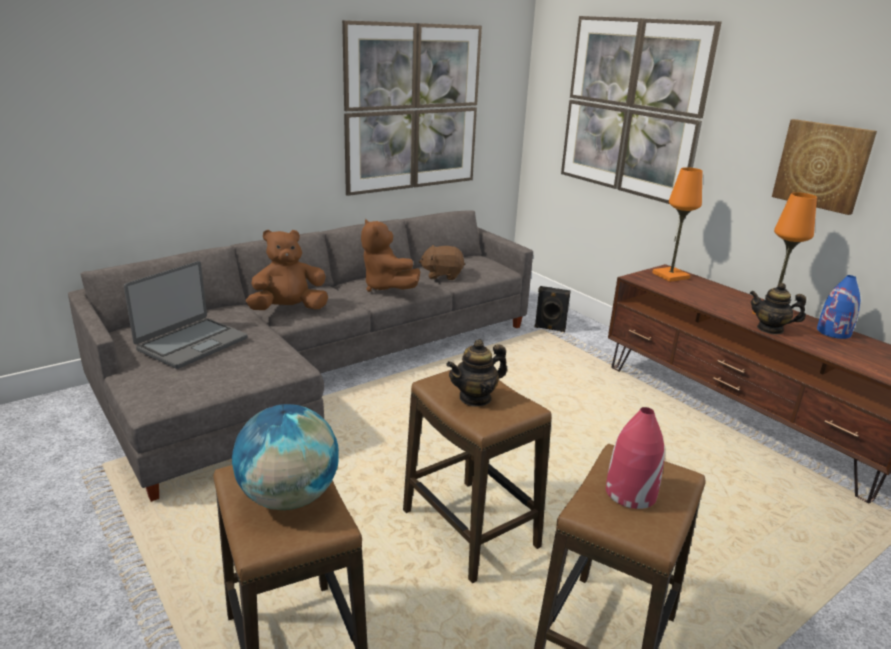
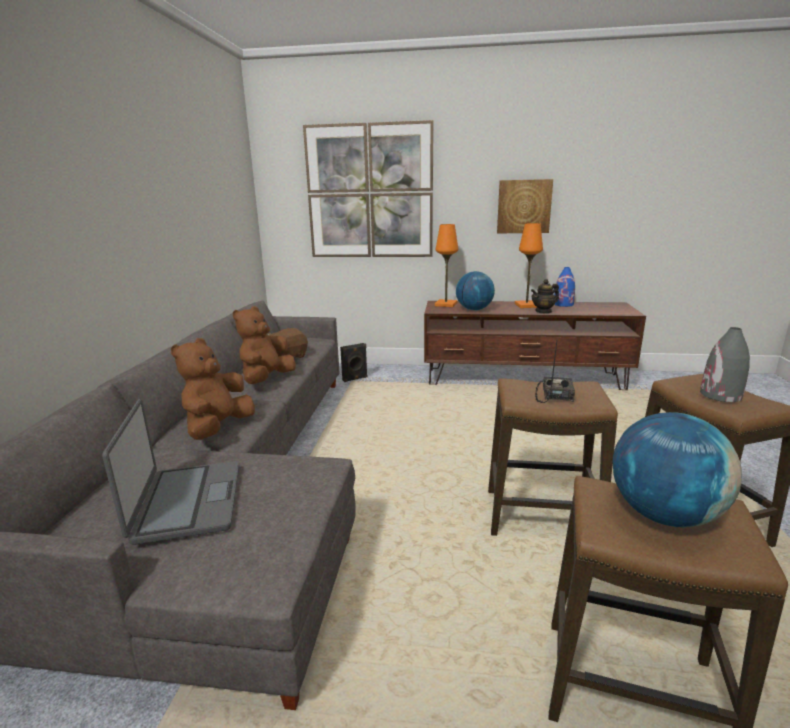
camera: 45 degrees left, 5 degrees down
(386, 287) = (266, 379): brown plush toy -> brown plush toy turned 105 degrees clockwise
(413, 108) = (198, 210): picture -> none
(475, 398) = (554, 395): teapot -> radio
(630, 493) = (720, 395): red vase -> grey vase
(686, 293) = (474, 309): none -> globe

